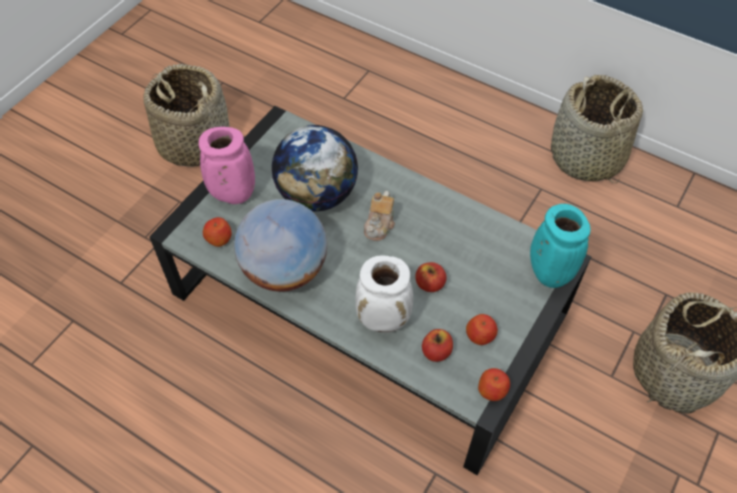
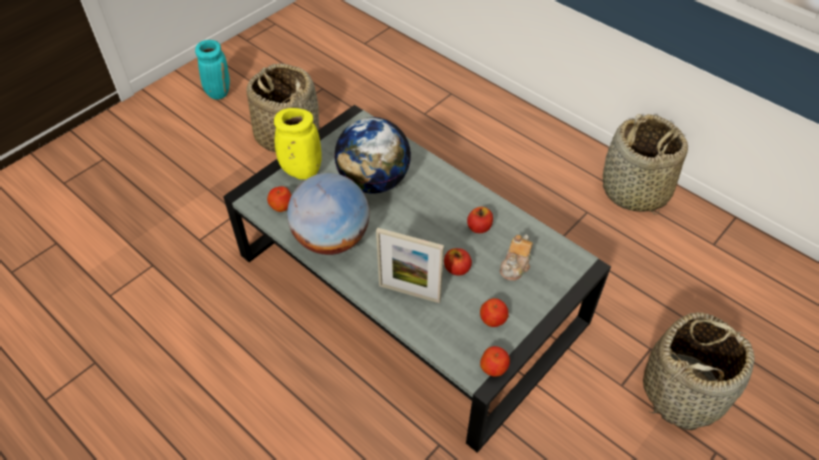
camera: 10 degrees right, 5 degrees down
(232, 195) = (301, 172): pink vase -> yellow vase
(379, 225) = (423, 213): teapot -> teapot (515, 266)
(384, 320) = (409, 293): white vase -> picture frame
(436, 352) = (450, 327): apple -> apple (479, 227)
(548, 272) = (567, 274): turquoise vase -> turquoise vase (218, 92)

